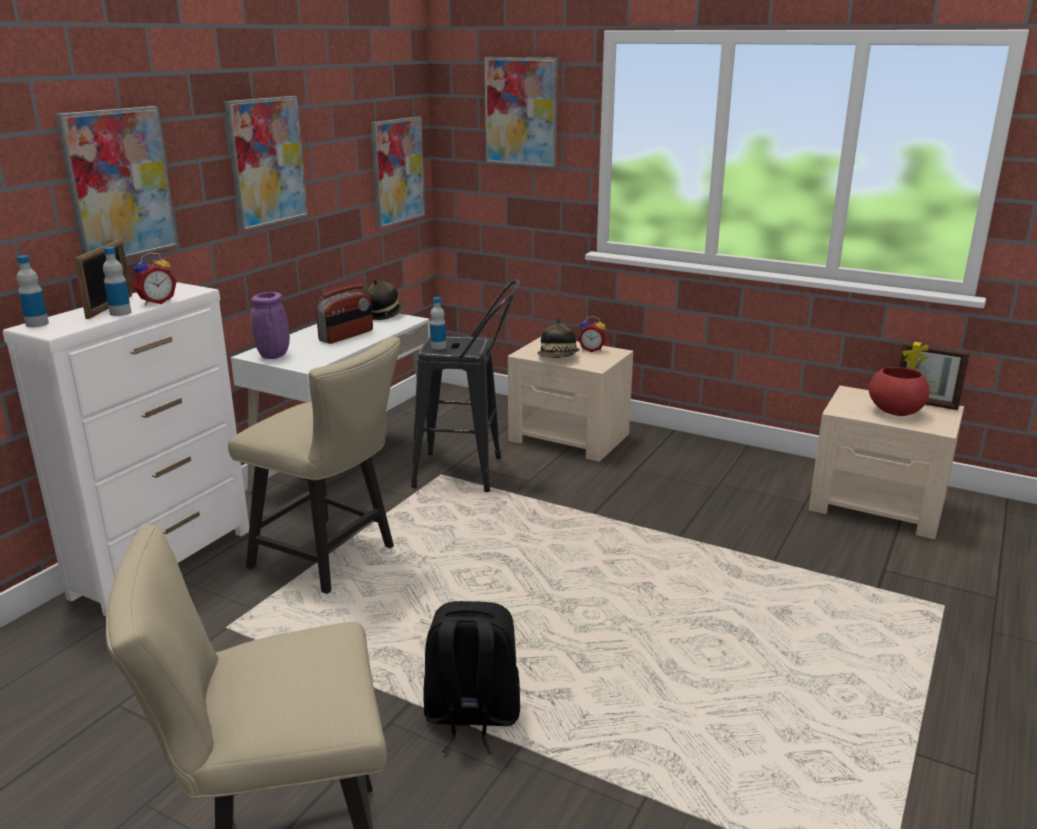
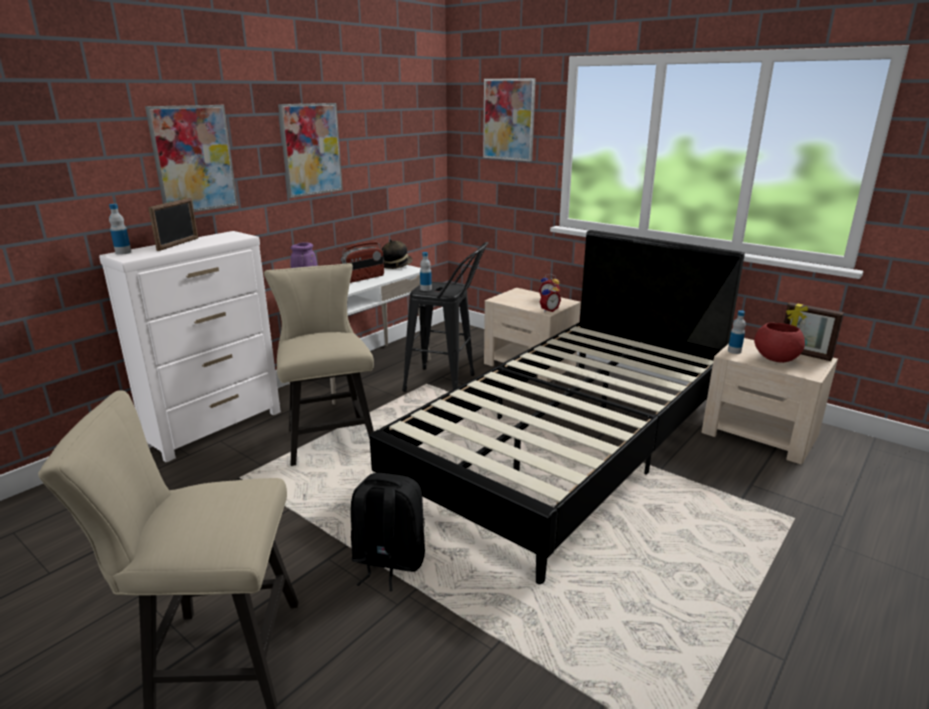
camera: 10 degrees right, 0 degrees up
(120, 313) = (182, 248): bottle -> bottle (734, 351)
(156, 302) = (211, 242): alarm clock -> alarm clock (548, 310)
(331, 559) = (329, 436): beige chair -> beige chair turned 150 degrees counterclockwise
(397, 171) = (418, 162): picture -> none
(559, 358) = (521, 303): hat -> none
(651, 542) = (567, 446): none -> black bed

